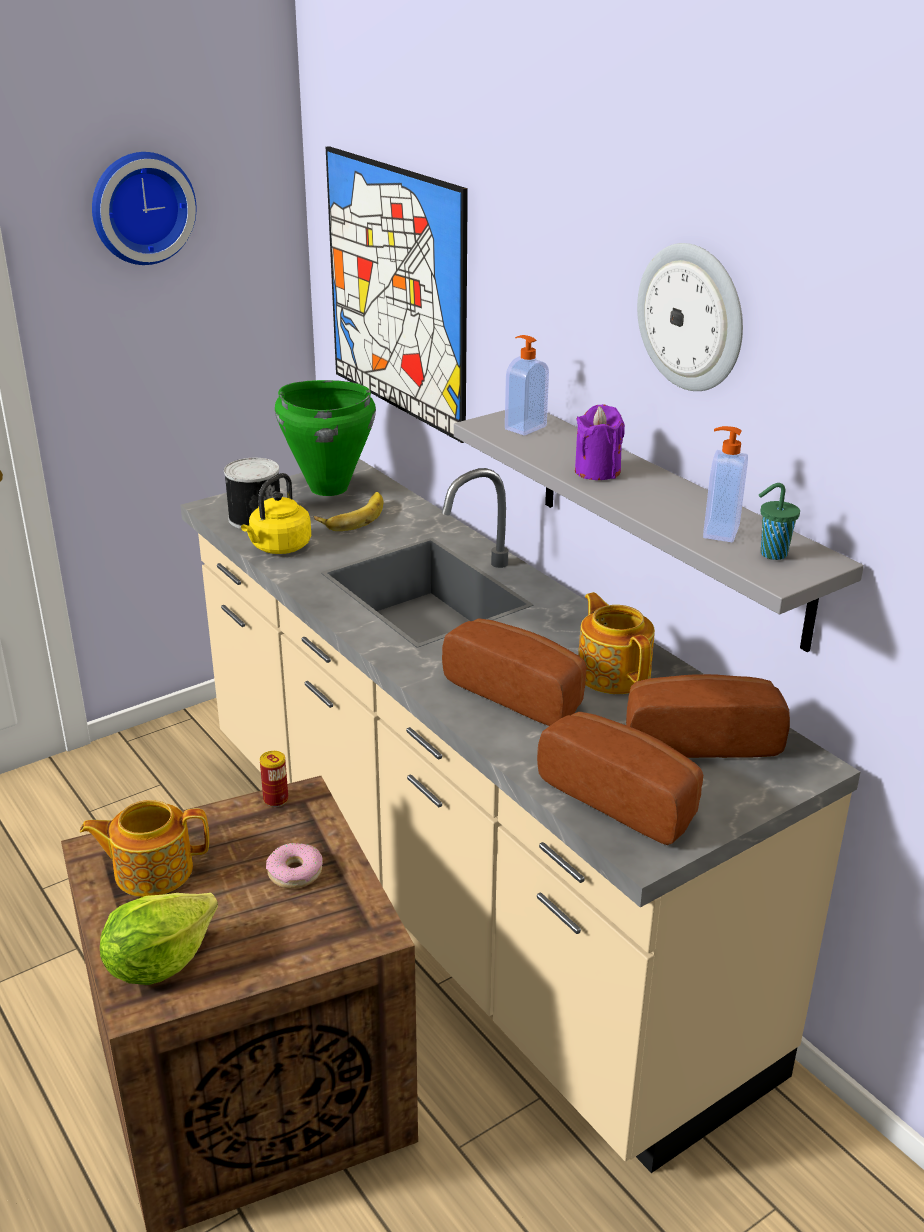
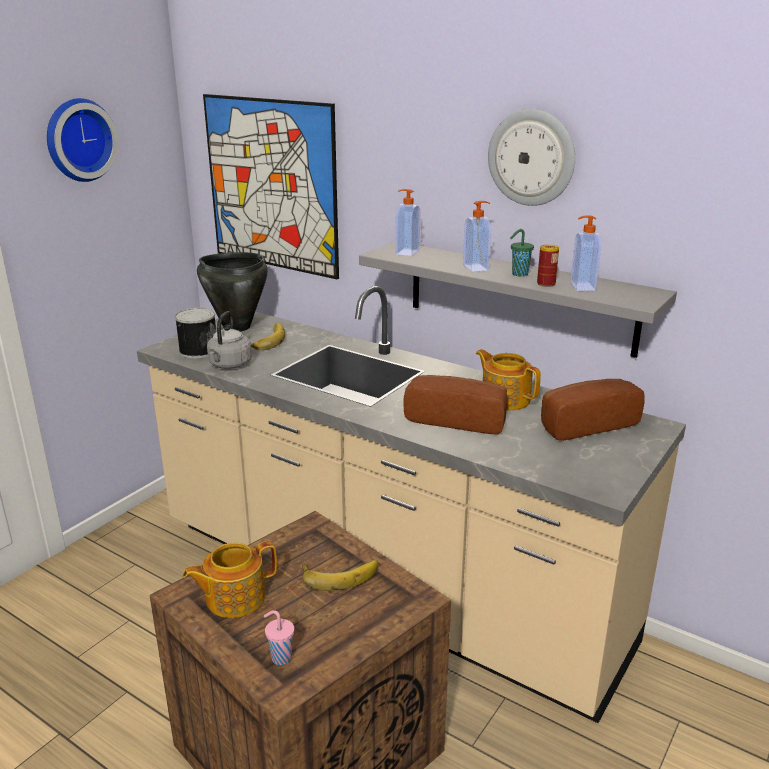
camera: 20 degrees left, 5 degrees down
(158, 962) = (280, 657): lettuce -> pink cup
(276, 799) = (294, 532): can -> can (546, 284)
(278, 547) = (229, 365): yellow kettle -> grey kettle
(295, 872) = (339, 574): donut -> banana
(328, 488) = (236, 327): green cooking pot -> black cooking pot
(597, 471) = (476, 267): purple candle -> soap dispenser
(624, 797) = (569, 464): bread -> none
(771, 554) = (623, 293): green cup -> green cup (519, 274)

